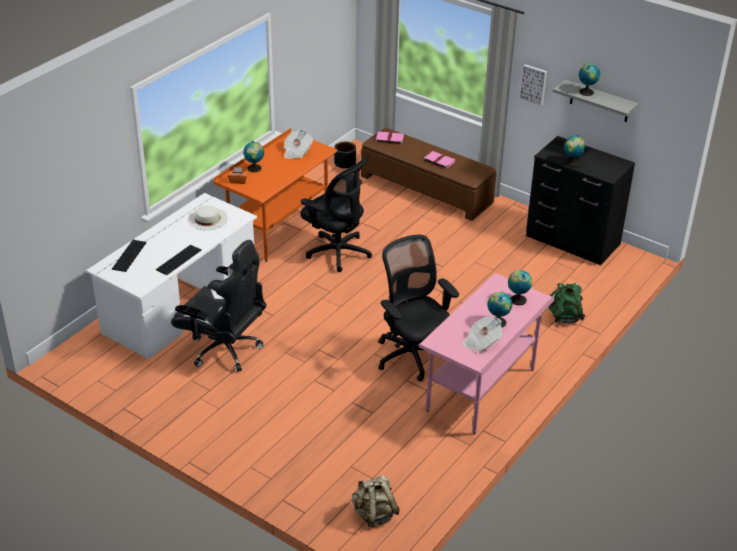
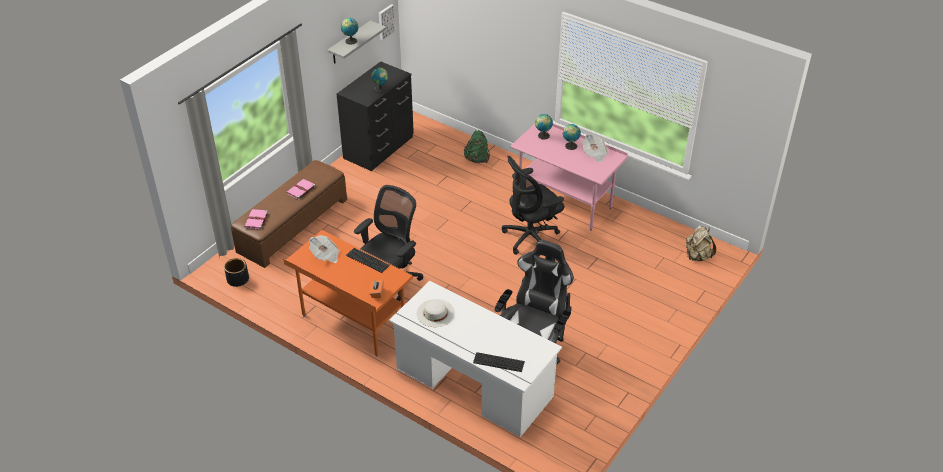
camera: 90 degrees left, 5 degrees up
(178, 260) = (502, 326): keyboard -> keyboard (367, 260)
(254, 169) = (355, 282): globe -> none
(534, 84) = (309, 74): picture -> picture (385, 21)

